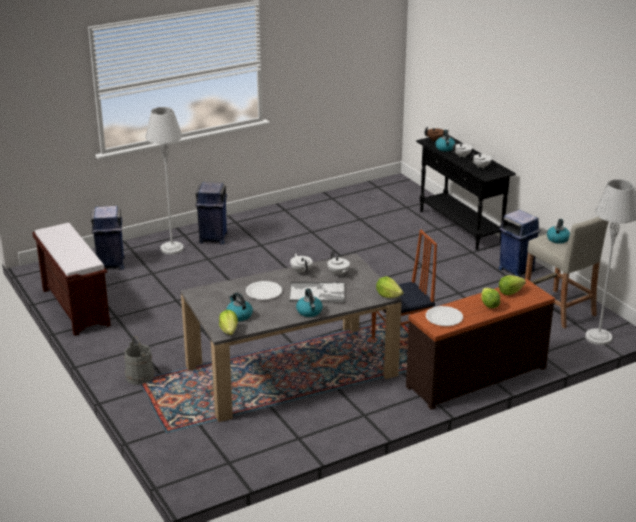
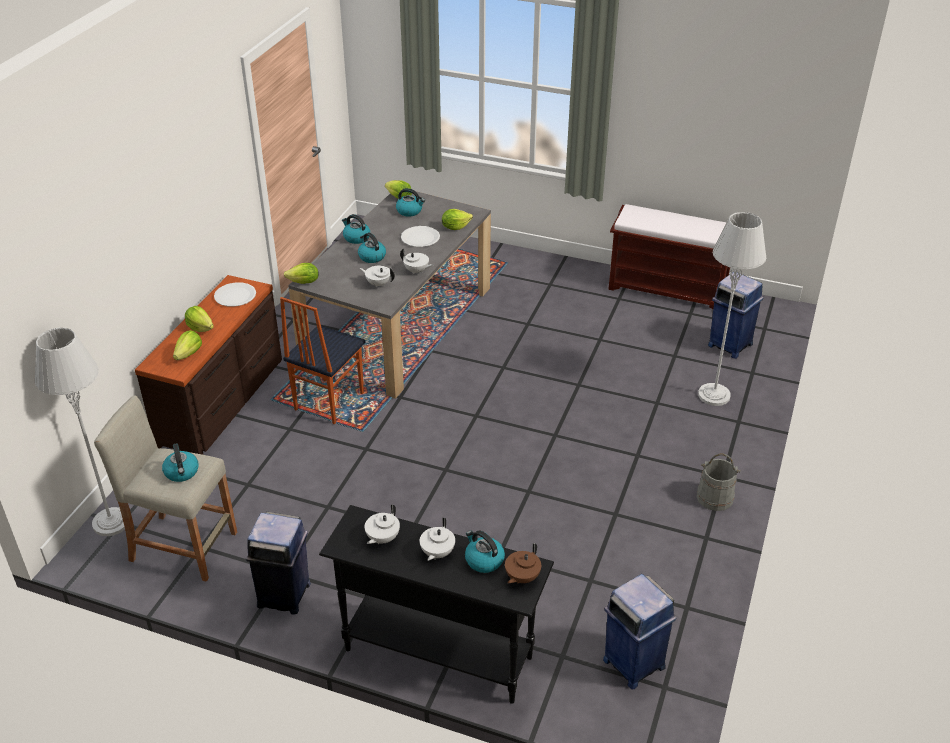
camera: 140 degrees right, 10 degrees up
(139, 376) = (511, 265): grey bucket -> grey bucket (715, 497)
(213, 238) = (701, 434): blue trash can -> blue trash can (633, 663)
(227, 288) = (455, 227): none -> lettuce
(318, 293) = (371, 257): tray -> kettle

